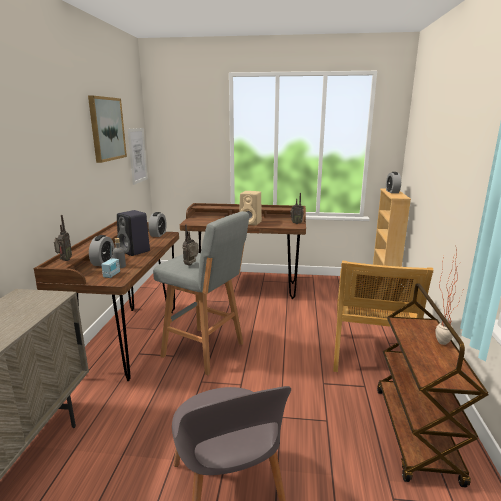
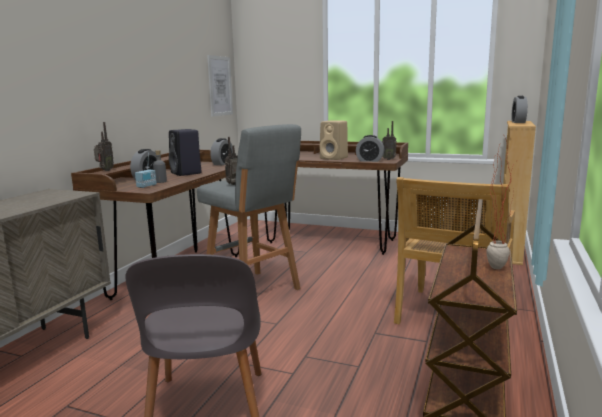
camera: 15 degrees right, 5 degrees down
(107, 129) = (178, 50): picture -> none
(282, 225) = (369, 160): none -> alarm clock

